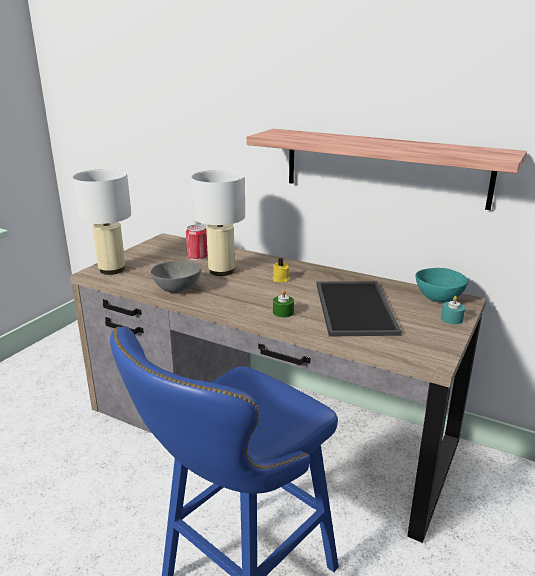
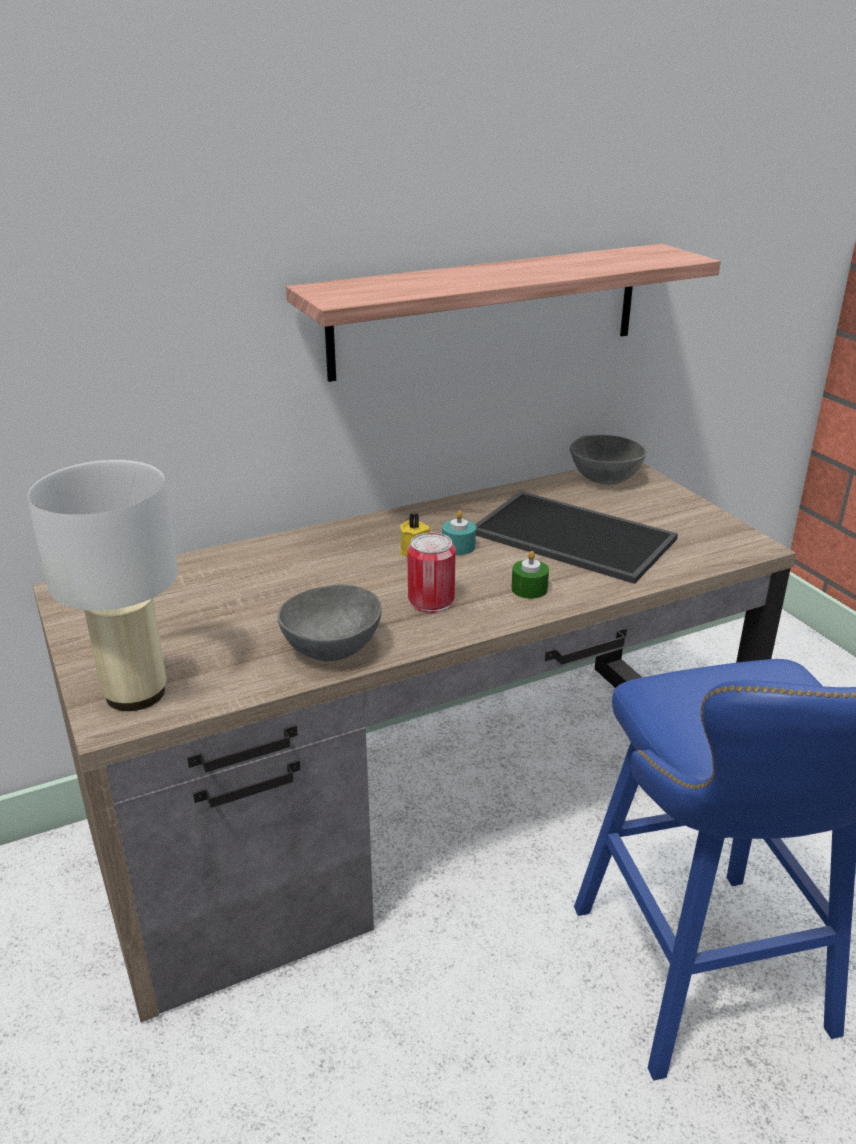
camera: 55 degrees left, 5 degrees up
(198, 256) = (215, 586): can -> can (431, 600)
(220, 271) = (313, 587): white table lamp -> none
(438, 298) = (605, 480): turquoise bowl -> grey bowl
(451, 319) = (665, 495): turquoise candle -> turquoise candle (458, 546)

